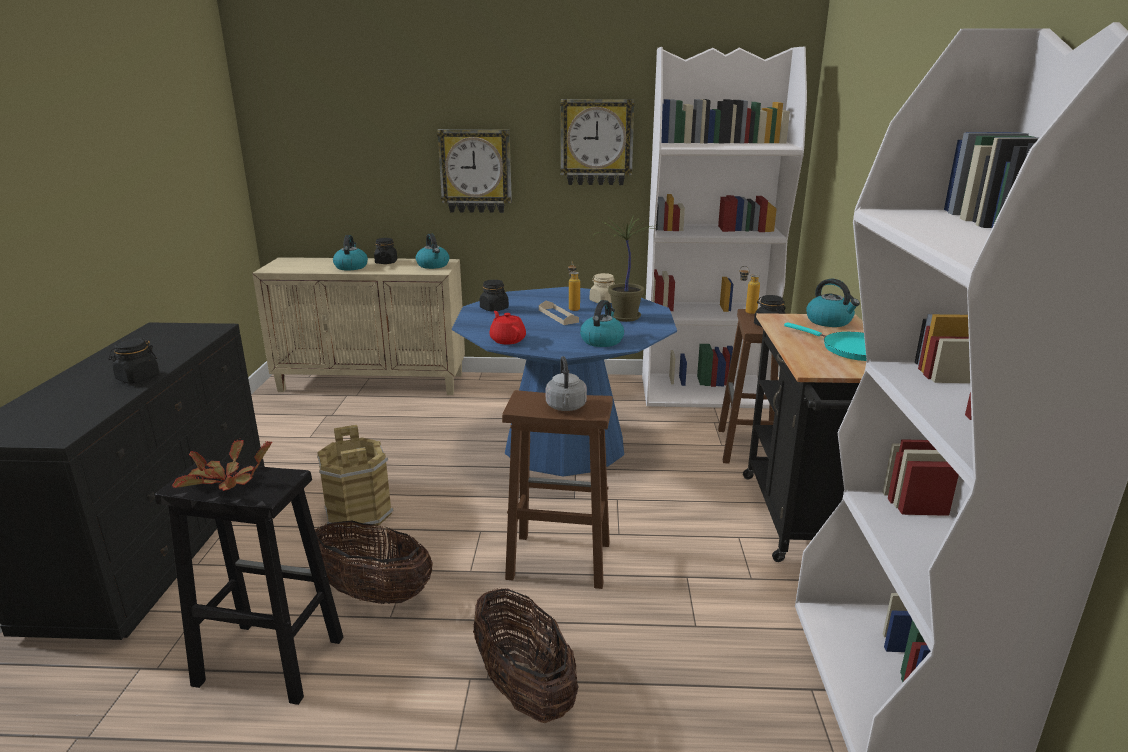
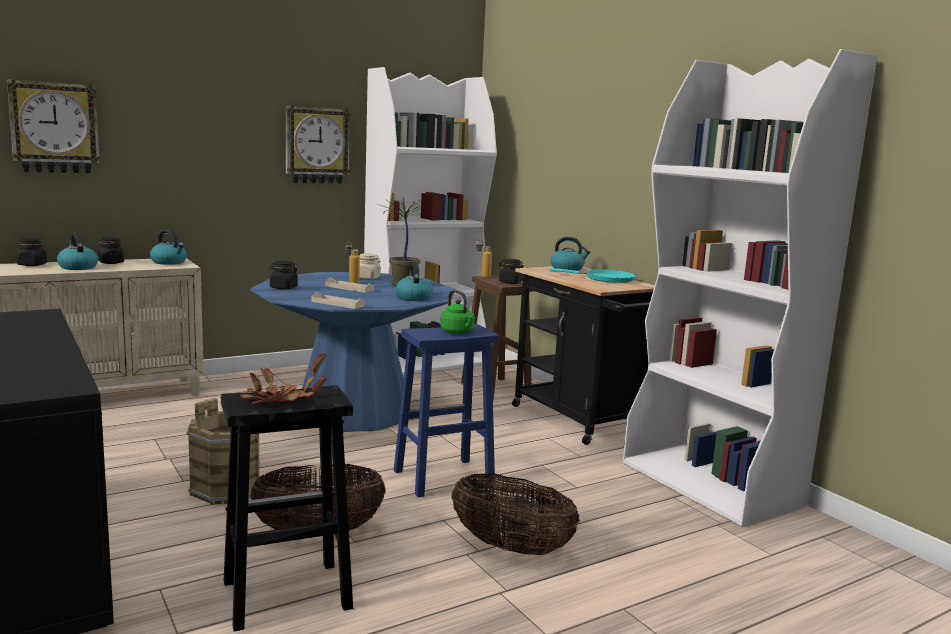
camera: 35 degrees left, 10 degrees down
(138, 378) = (50, 349): black jar -> black jar (32, 265)
(476, 171) = (203, 169): wall clock -> wall clock (54, 128)
(507, 340) = (338, 303): red teapot -> beige tray
(557, 560) = (442, 478): brown stool -> blue stool
(566, 407) = (458, 332): grey kettle -> green kettle

